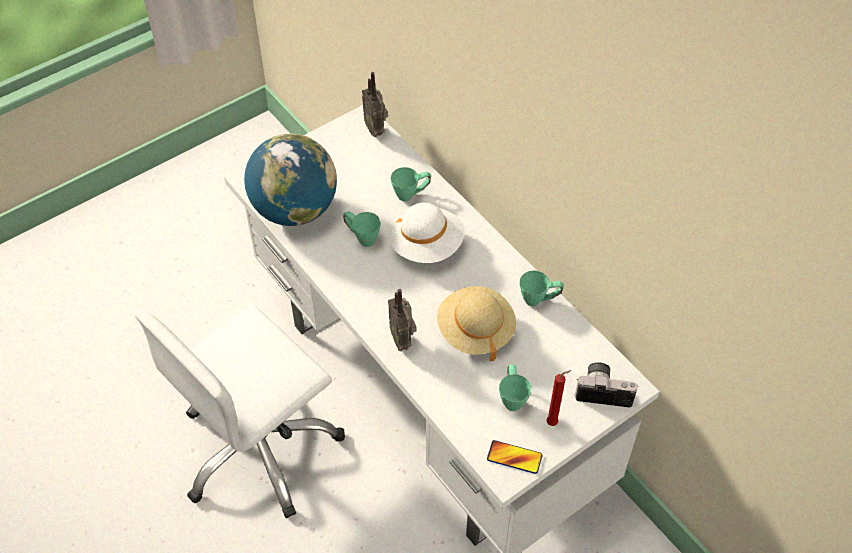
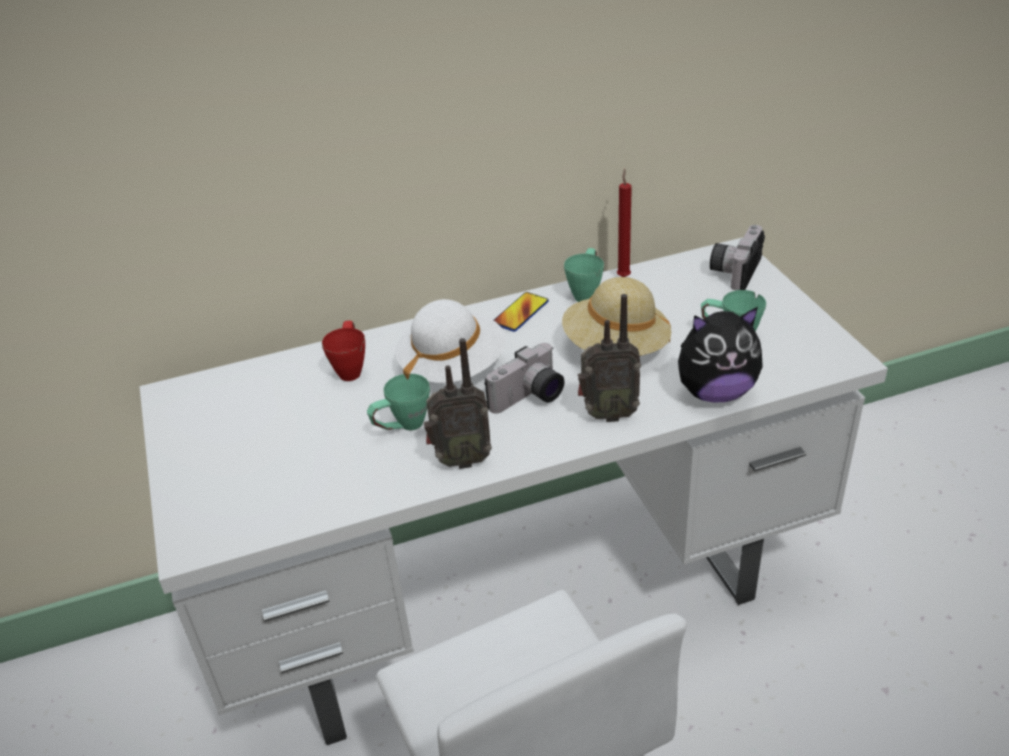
camera: 70 degrees left, 15 degrees down
(294, 209) = (299, 494): globe -> none
(376, 129) = (202, 384): radio -> radio (460, 460)
(407, 294) = (530, 398): none -> camera
(411, 194) = (351, 368): green mug -> red mug
(442, 396) = (715, 392): none -> plush toy
(514, 457) = (821, 348): phone -> phone (520, 313)
(553, 423) = (773, 311): red candle -> red candle (623, 276)

